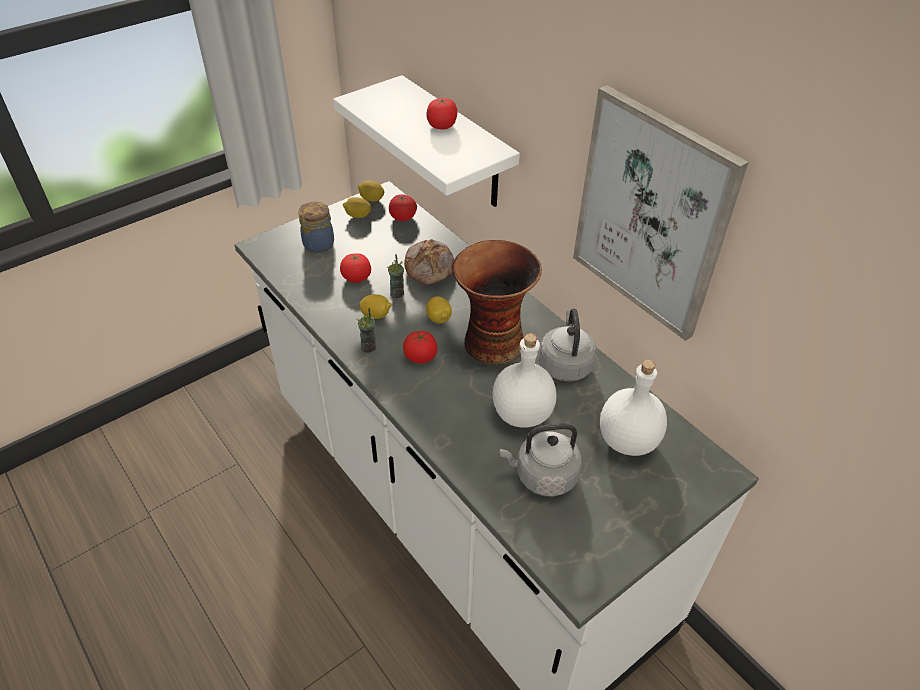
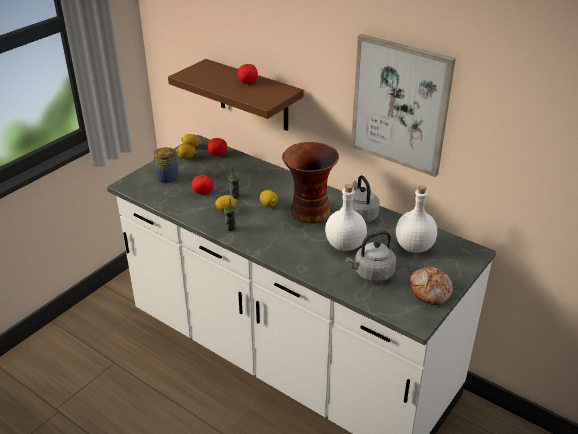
camera: 15 degrees left, 10 degrees down
(420, 357) = (266, 227): tomato -> none
(430, 268) = (250, 179): bread -> bread (430, 290)
(456, 144) = (253, 96): white shelf -> brown shelf

